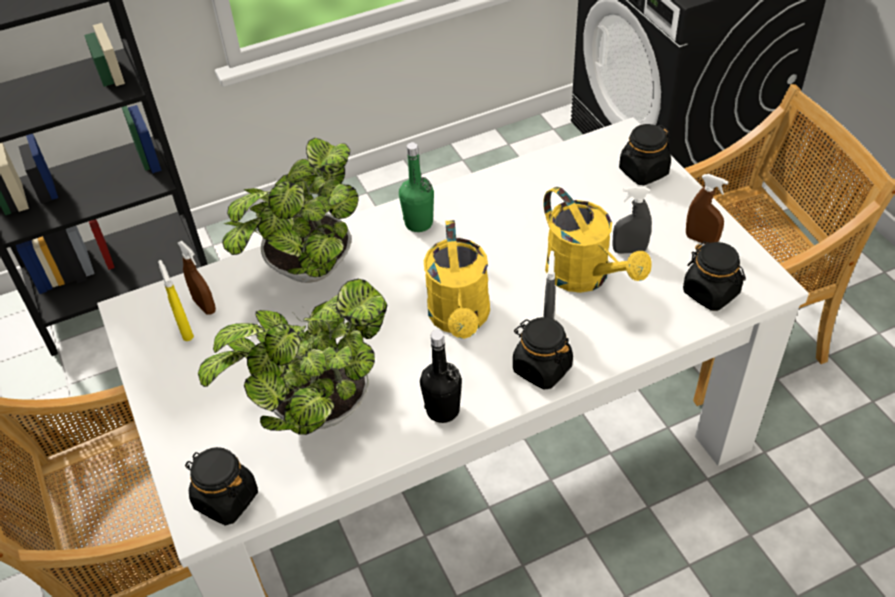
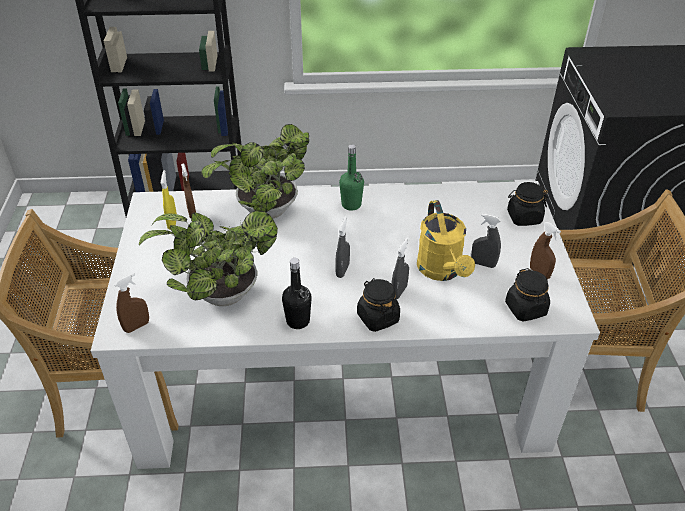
camera: 20 degrees right, 5 degrees down
(226, 499) = (137, 326): black jar -> brown spray bottle
(460, 319) = (342, 270): yellow watering can -> grey spray bottle

